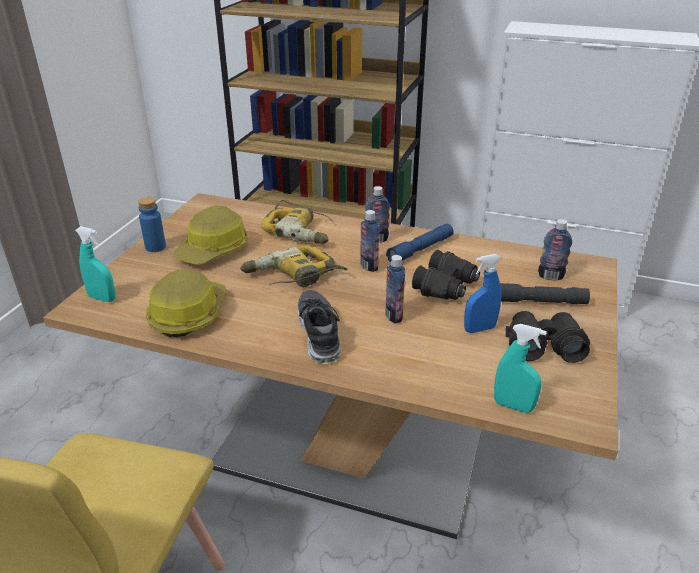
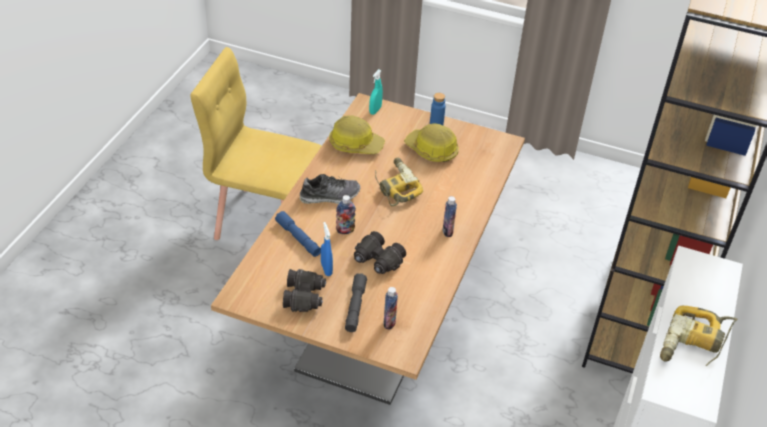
camera: 90 degrees right, 10 degrees up
(300, 231) = (461, 191): power drill -> power drill (694, 344)
(369, 266) = (408, 224): bottle -> none
(420, 249) = (432, 254): blue flashlight -> blue flashlight (298, 238)
(513, 406) = (252, 269): turquoise spray bottle -> none

